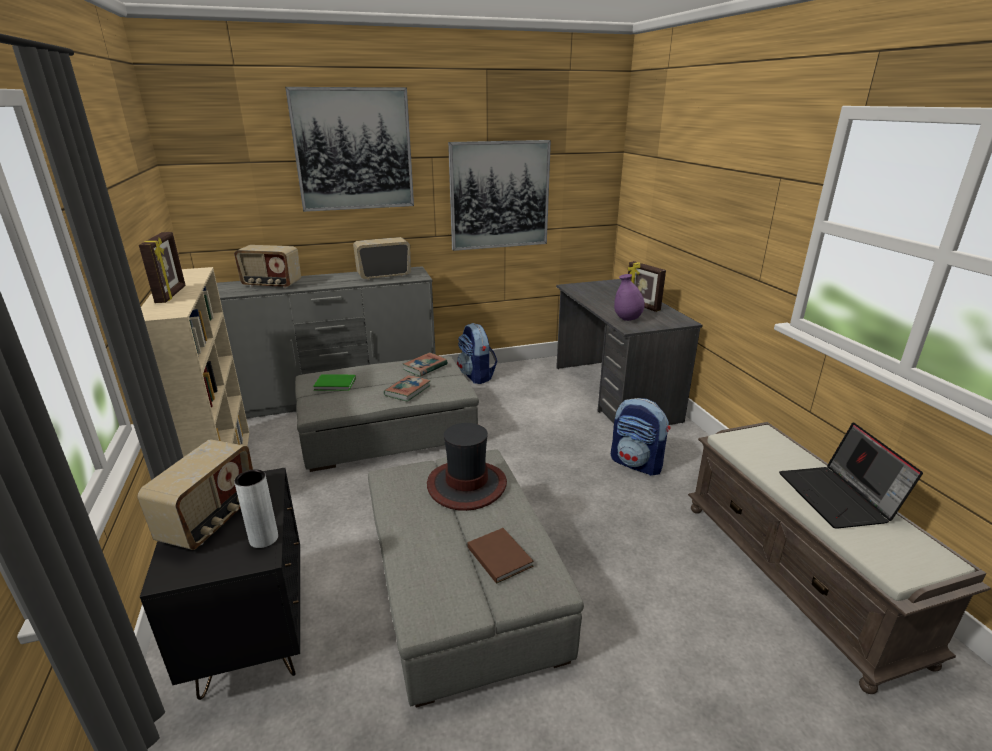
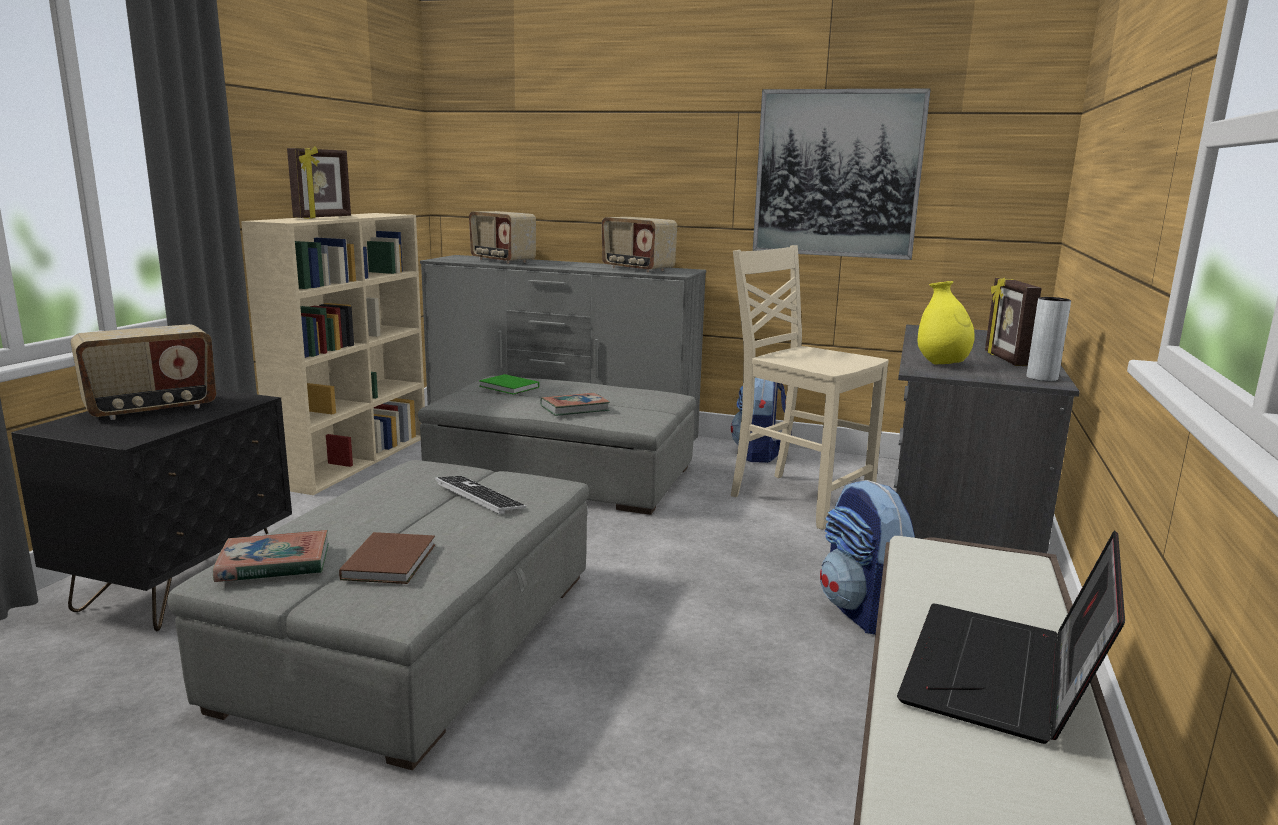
camera: 35 degrees right, 10 degrees down
(263, 538) = (156, 430): grey vase -> grey vase (1042, 378)
(353, 150) = (633, 98): picture -> none
(384, 276) = (637, 269): radio -> radio turned 150 degrees counterclockwise
(425, 367) = (636, 395): book -> book (274, 564)
(467, 485) = (479, 496): hat -> keyboard
(531, 402) = (798, 499): none -> beige chair
(627, 319) = (942, 364): purple vase -> yellow vase

